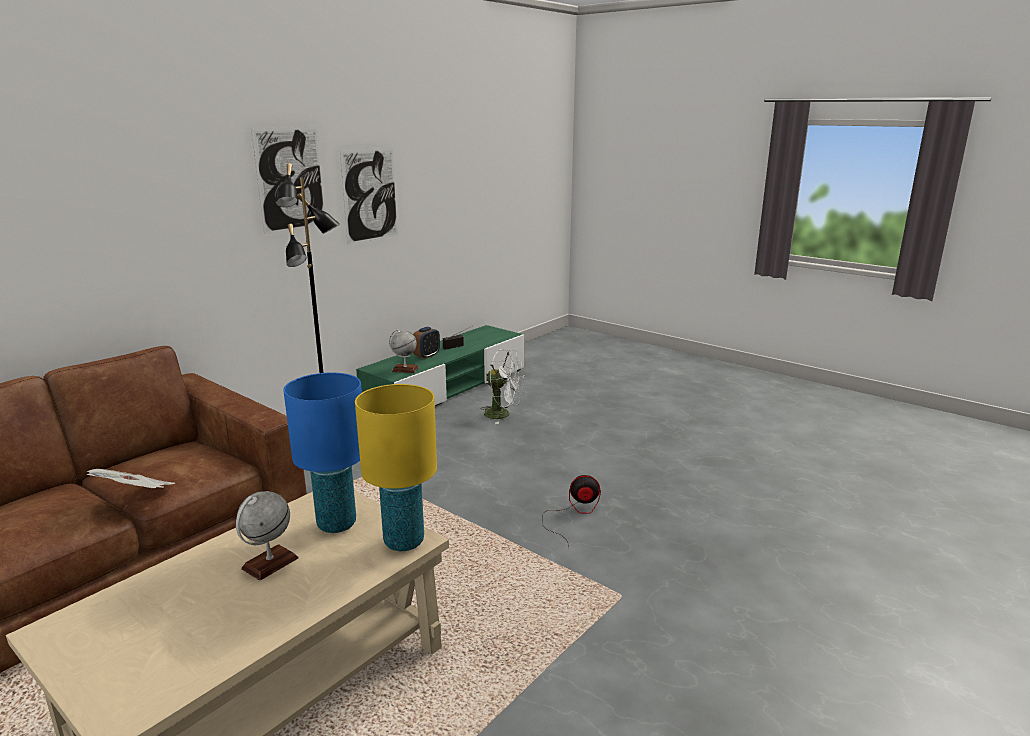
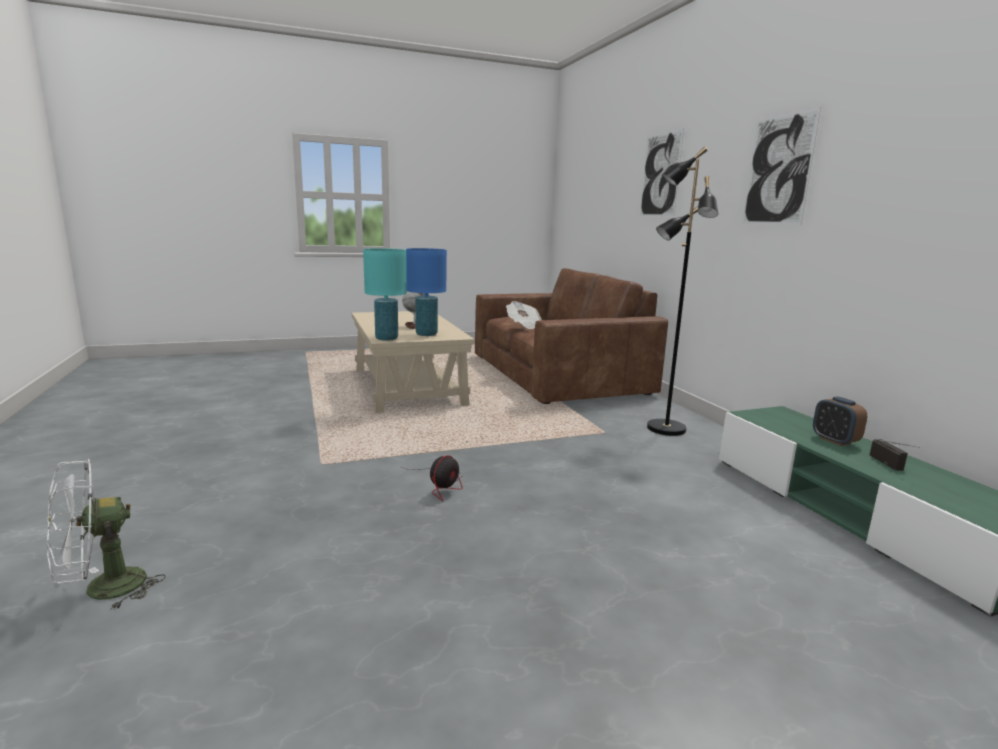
camera: 120 degrees right, 5 degrees down
(370, 195) = (870, 194): picture -> picture (660, 174)
(404, 542) = (386, 338): yellow table lamp -> turquoise table lamp
(405, 369) = (772, 421): globe -> none
(503, 415) = (723, 524): white fan -> white fan (102, 590)

